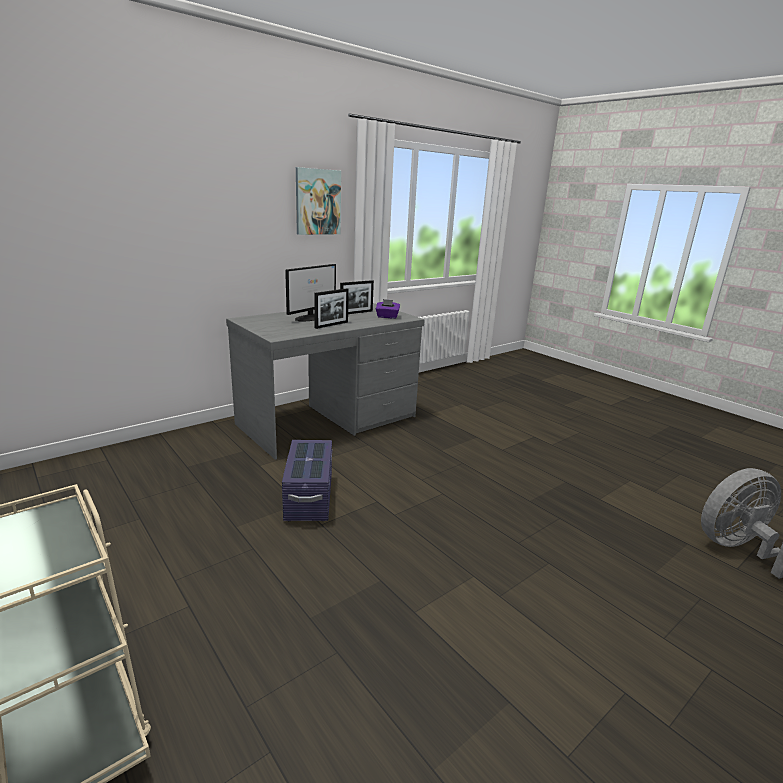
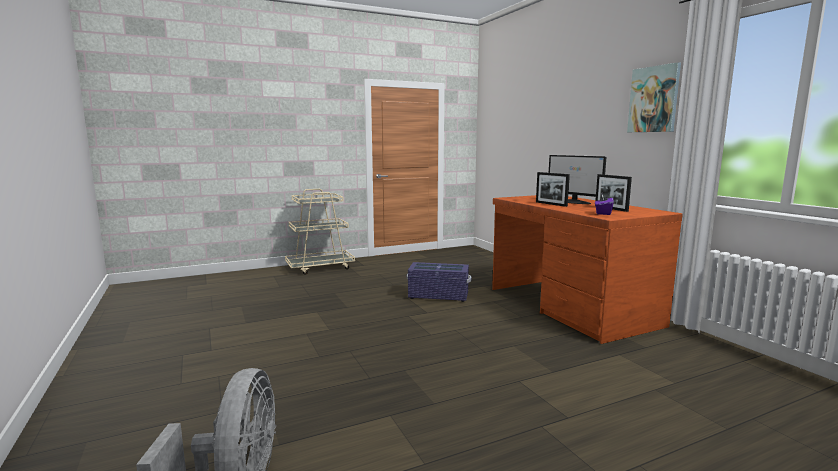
camera: 105 degrees right, 10 degrees down
(329, 421) = (570, 306): grey desk -> brown desk

